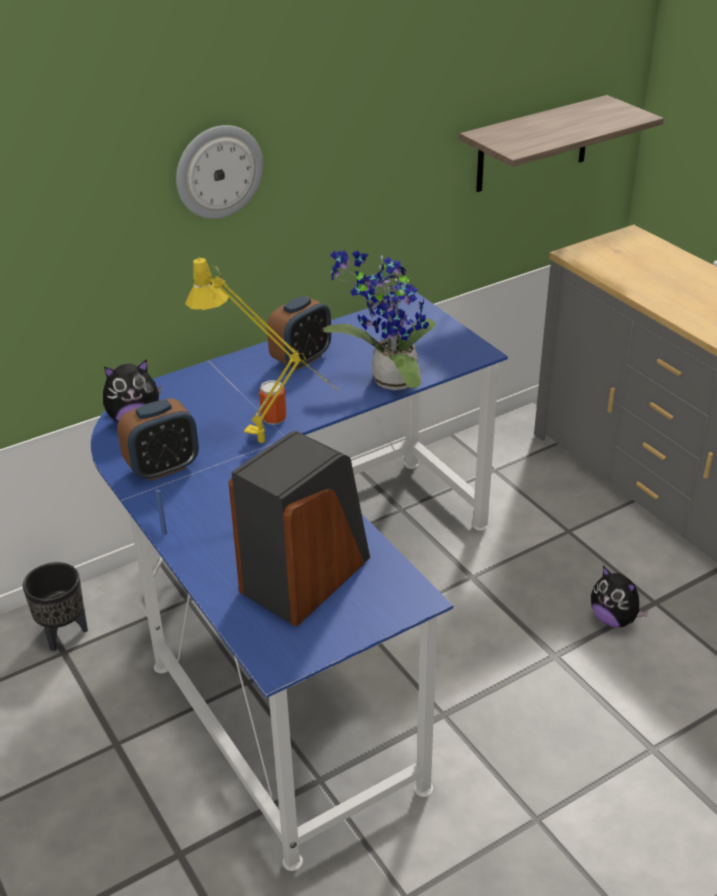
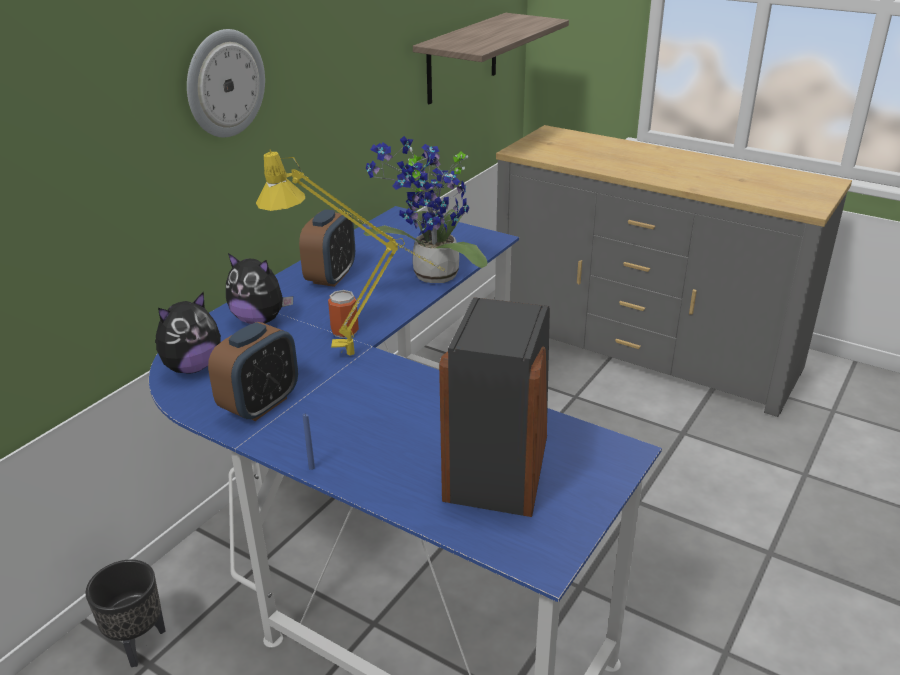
camera: 25 degrees left, 5 degrees down
(614, 619) = (661, 456): plush toy -> plush toy (260, 320)

